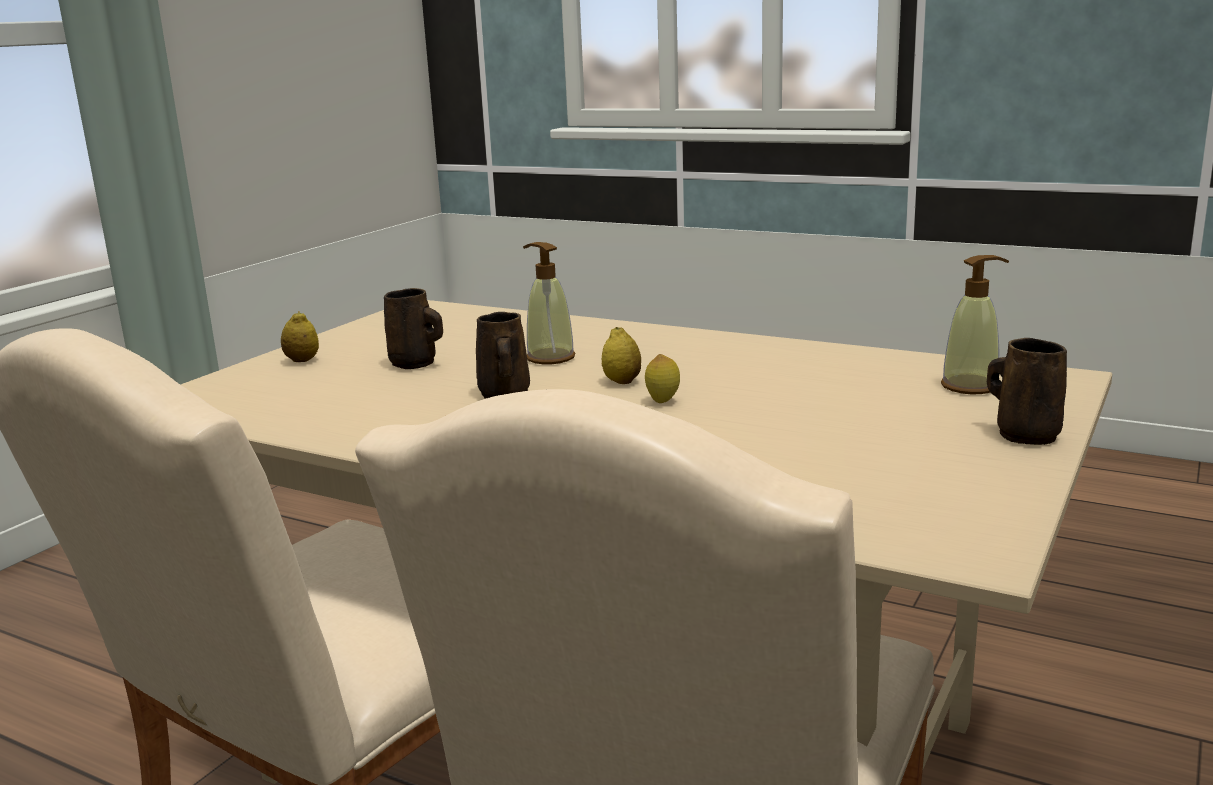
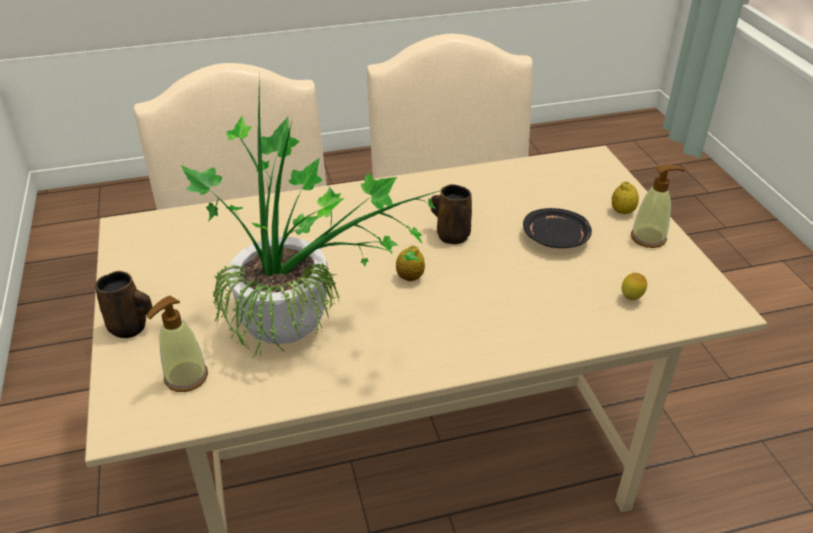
camera: 135 degrees right, 20 degrees up
(415, 364) = (556, 238): brown mug -> black plate
(550, 358) = (494, 283): soap dispenser -> soap dispenser (648, 238)
(663, 401) = (360, 269): lemon -> lemon (631, 299)
(798, 382) = (304, 328): none -> potted plant

